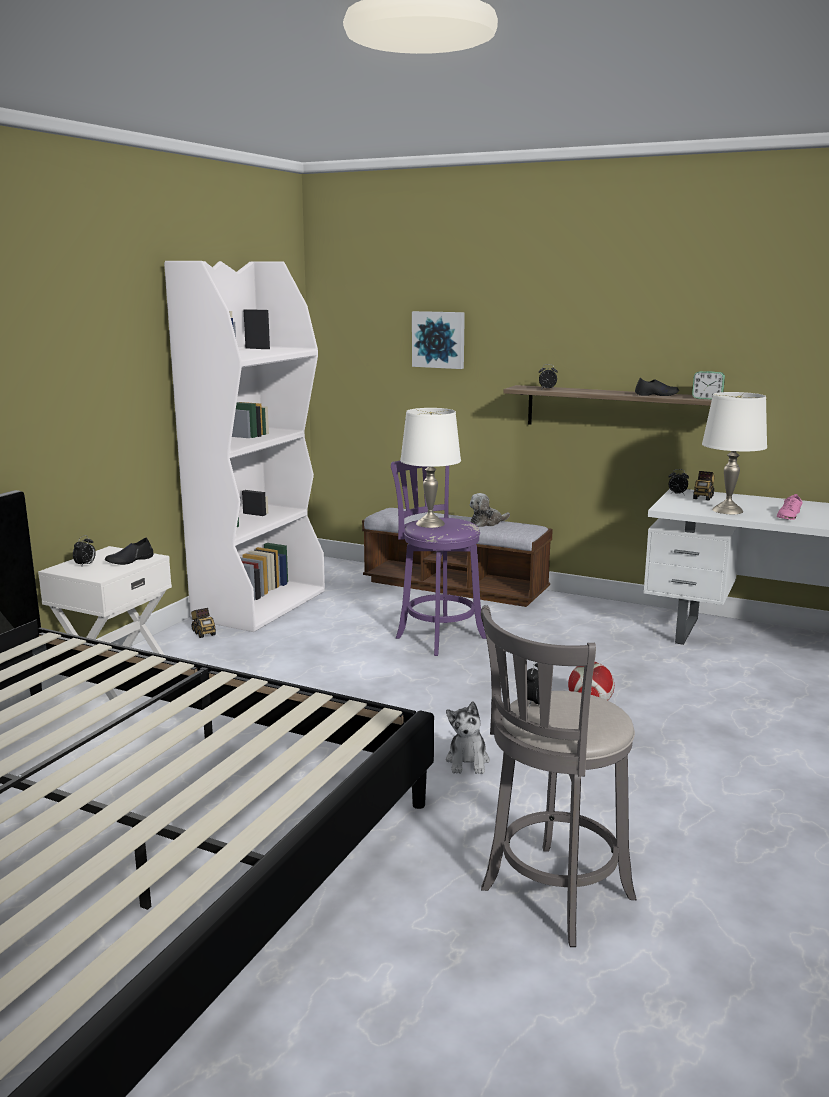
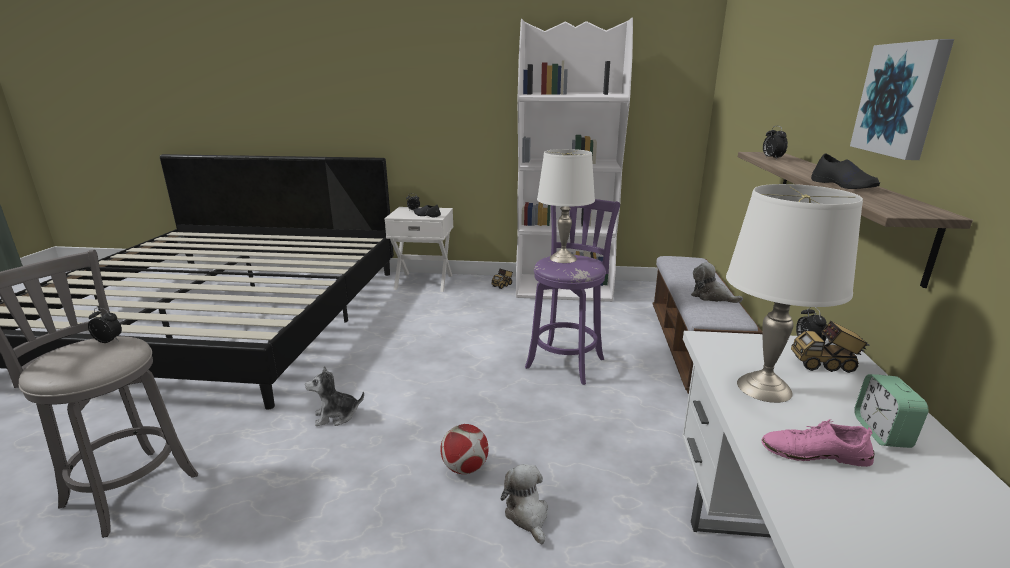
camera: 70 degrees right, 5 degrees up
(439, 339) = (757, 94): picture -> picture (902, 99)
(655, 690) = (527, 515): none -> plush toy
(707, 398) = (882, 203): alarm clock -> alarm clock (881, 432)

